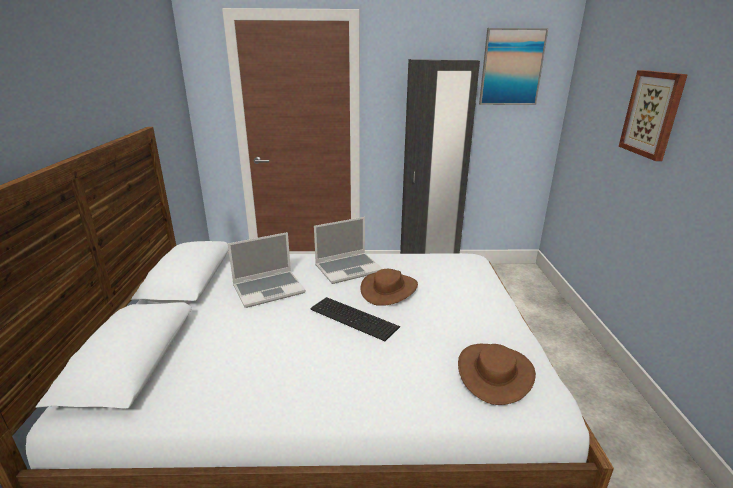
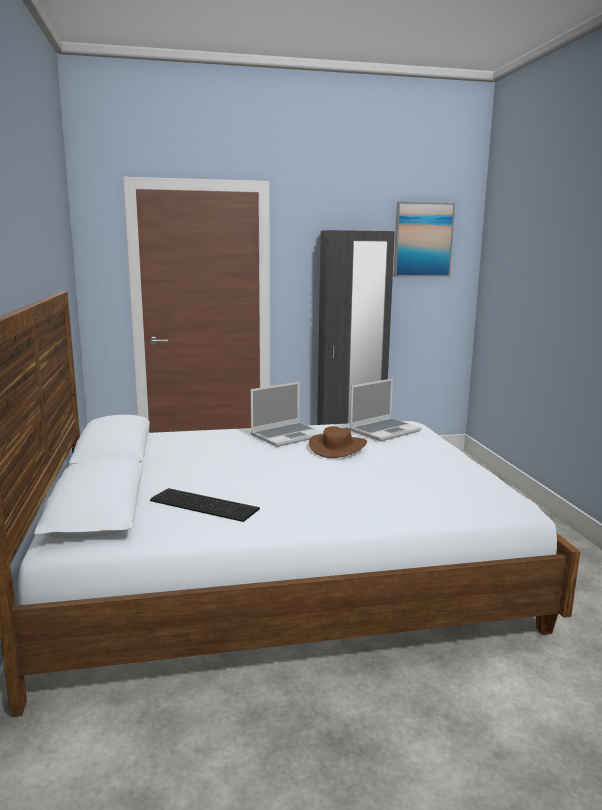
camera: 10 degrees left, 10 degrees down
(269, 289) = (211, 454): laptop -> laptop (384, 430)
(354, 317) = (313, 466): keyboard -> keyboard (204, 504)
(495, 373) = (464, 490): brown hat -> none
(652, 114) = (563, 272): picture -> none

